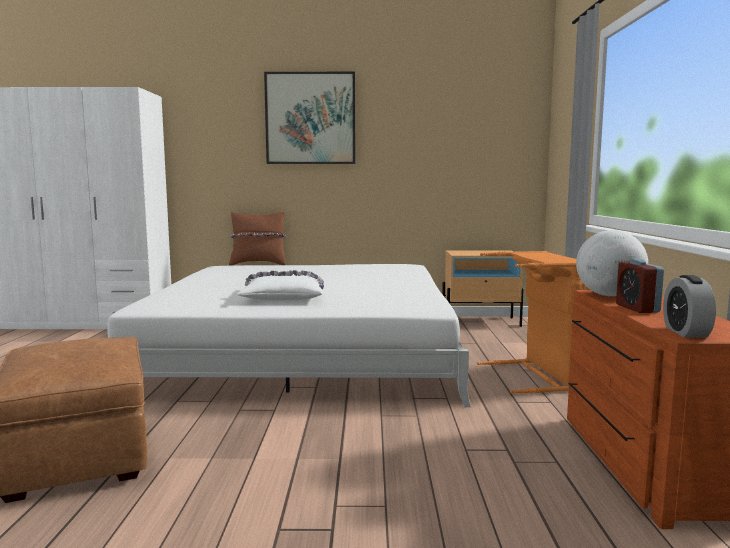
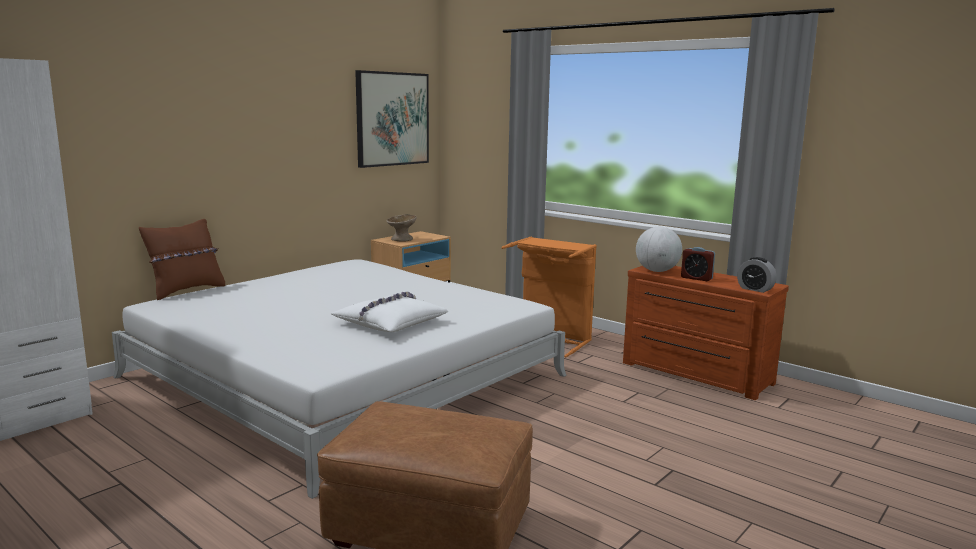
camera: 50 degrees left, 5 degrees up
(310, 118) = (231, 99): picture -> picture (392, 119)
(470, 252) = (402, 239): none -> beige bowl

